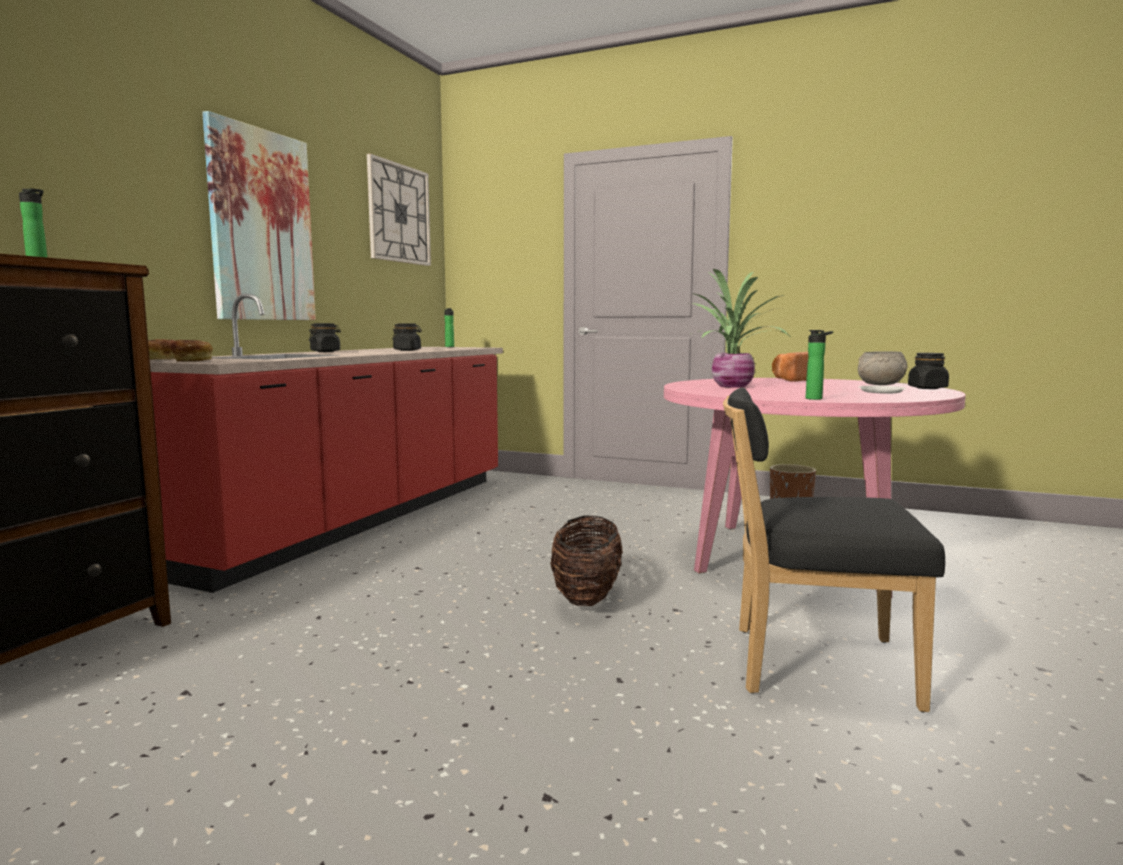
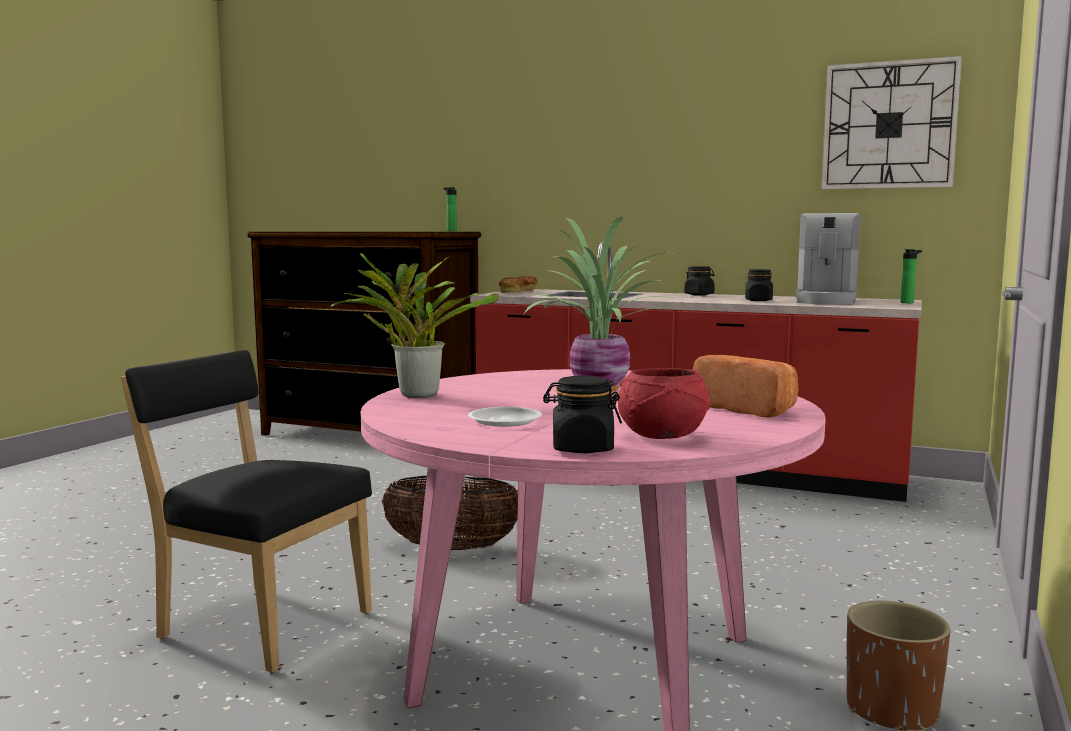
camera: 90 degrees right, 0 degrees up
(261, 226) = (662, 176): picture -> none
(421, 348) = (826, 300): none -> coffee machine
(811, 664) = (259, 623): black chair -> black chair turned 75 degrees counterclockwise
(816, 399) = (414, 394): bottle -> potted plant
(881, 384) = (661, 436): grey bowl -> red bowl

